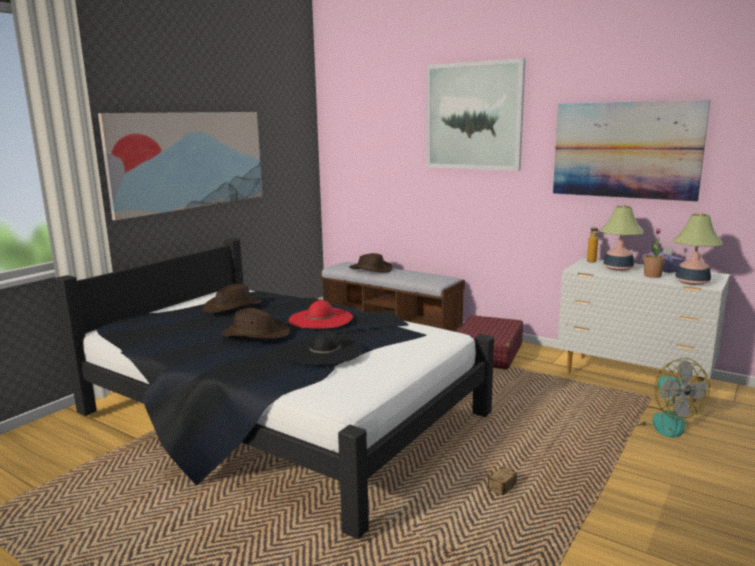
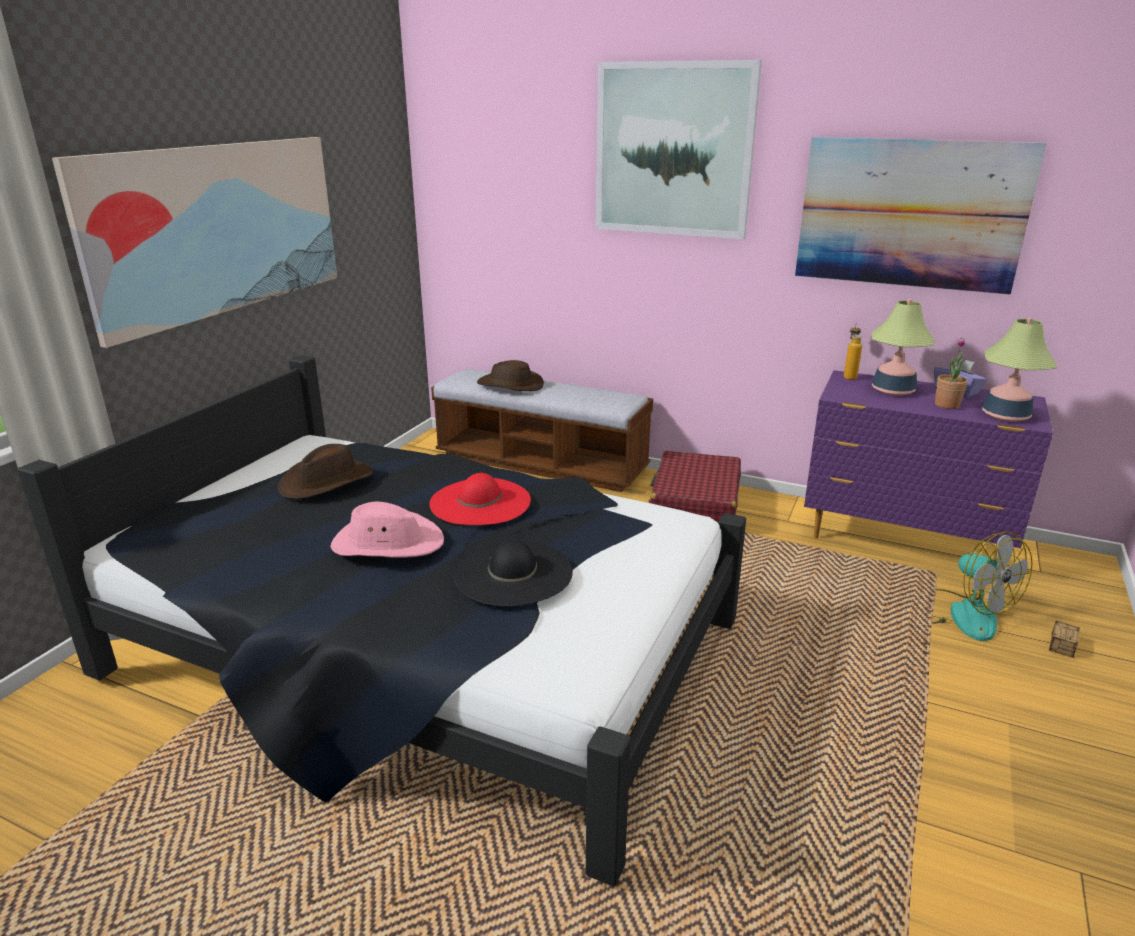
camera: 10 degrees left, 10 degrees up
(255, 334) = (387, 543): brown hat -> pink hat
(492, 496) = (779, 772): storage box -> storage box (1060, 658)
(635, 378) = (904, 540): white dresser -> purple dresser

